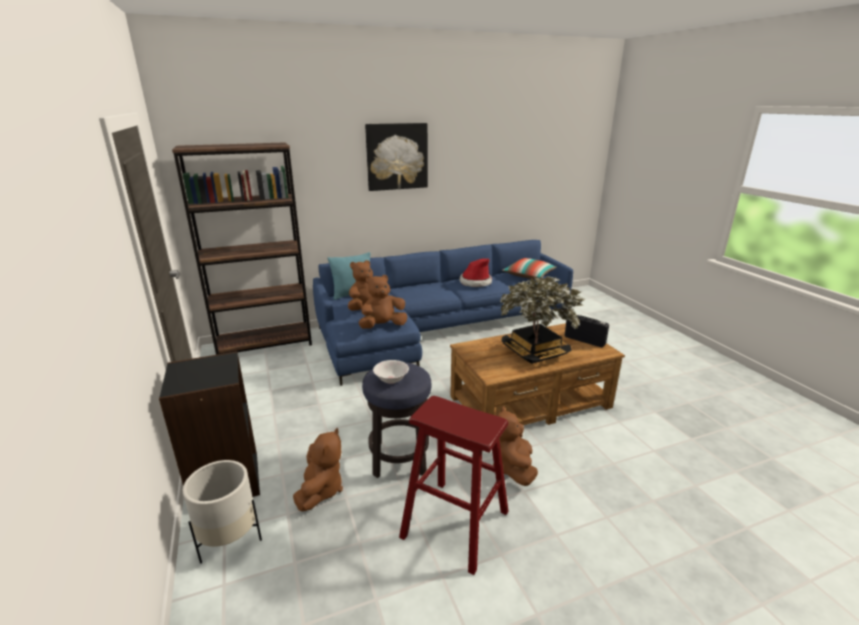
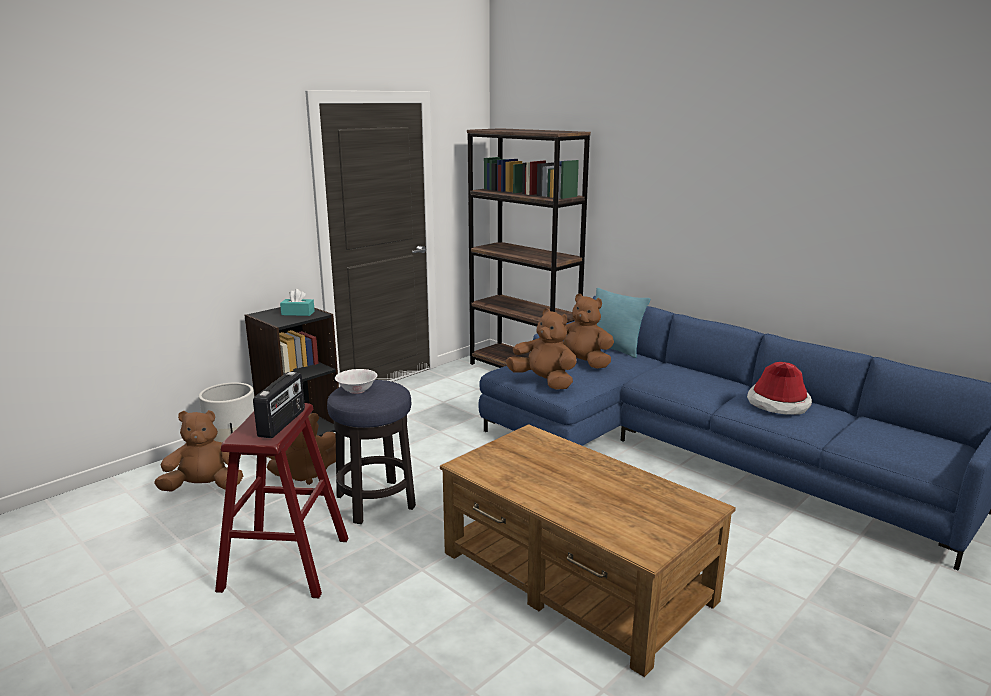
camera: 65 degrees right, 5 degrees down
(206, 367) = (298, 313): none -> turquoise tissue box
(397, 156) = (730, 165): picture -> none
(513, 468) = (403, 588): brown plush toy -> brown plush toy (204, 487)
(529, 276) = (901, 442): pillow -> none
(534, 352) = (567, 484): potted plant -> none
(584, 340) = (664, 525): radio -> radio (283, 423)

